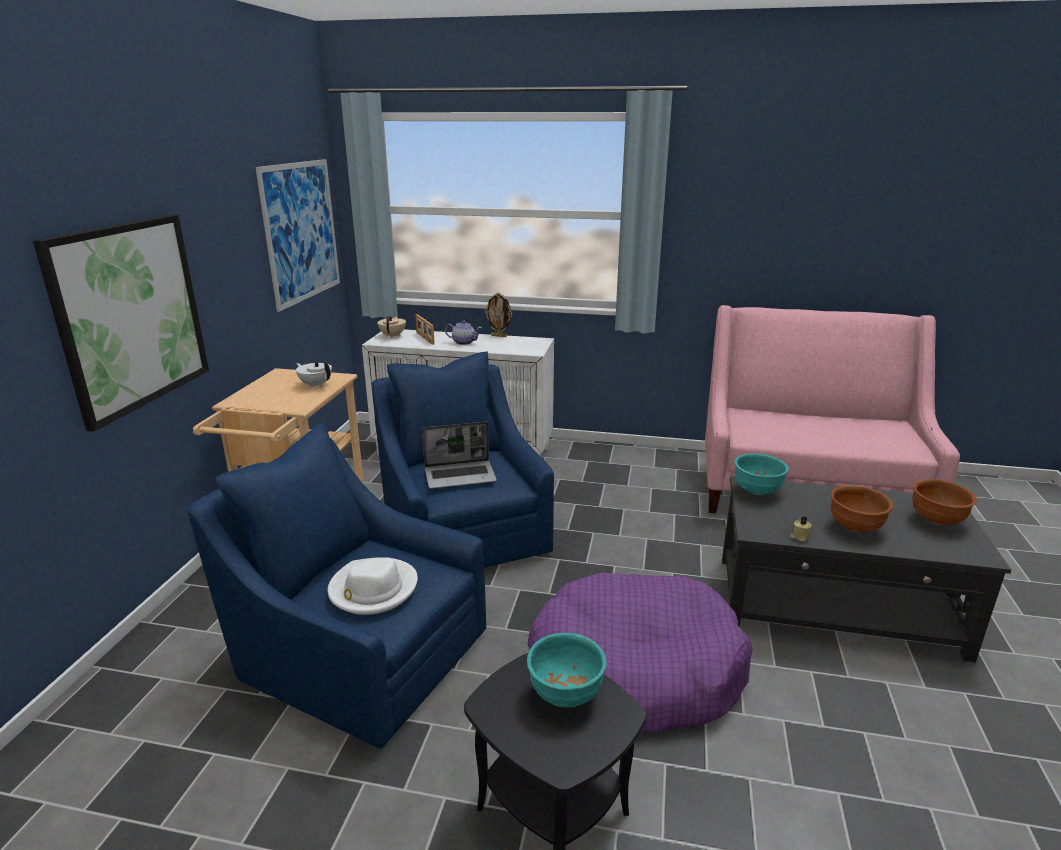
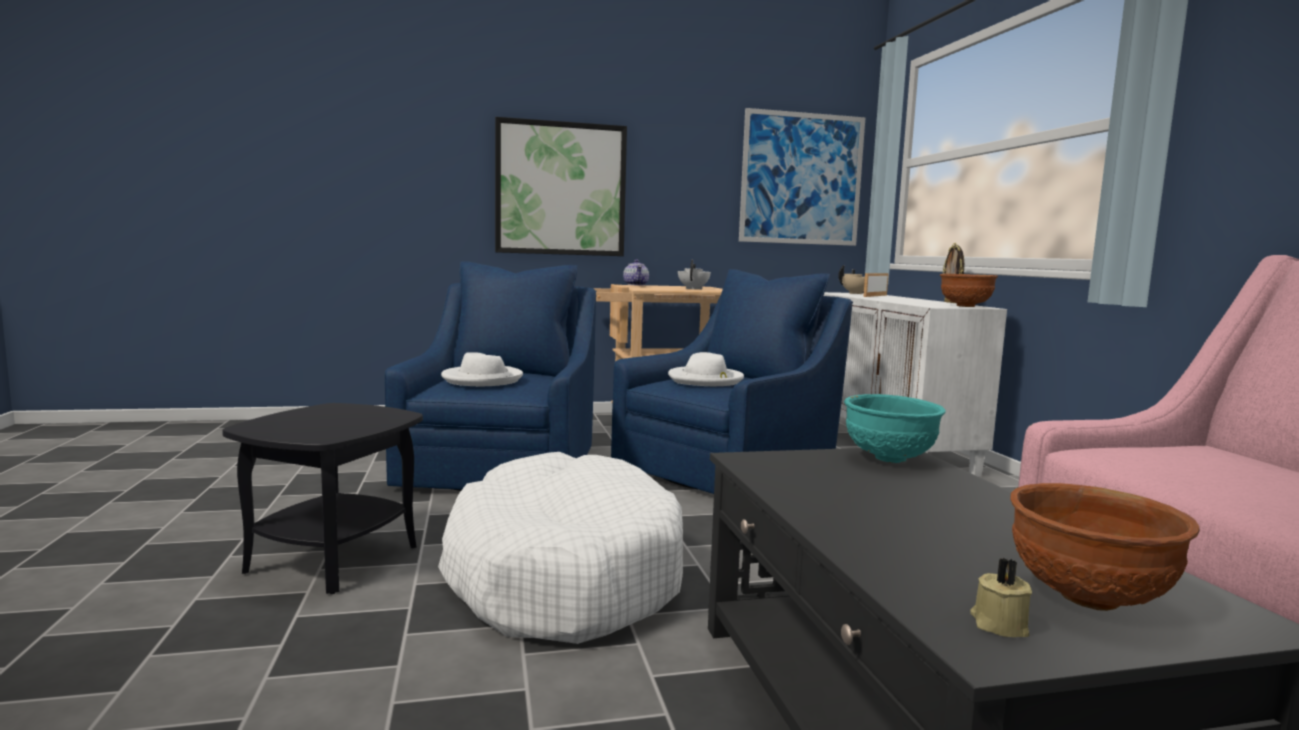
camera: 65 degrees right, 15 degrees down
(461, 475) = (705, 380): laptop -> white hat
(464, 342) = (896, 299): teapot -> teapot (636, 285)
(564, 694) = (348, 421): turquoise bowl -> none
(635, 671) = (562, 574): purple dog bed -> white dog bed
(799, 536) = (776, 481): beige candle -> beige candle (998, 624)
(855, 528) = (881, 517): brown bowl -> brown bowl (964, 306)

